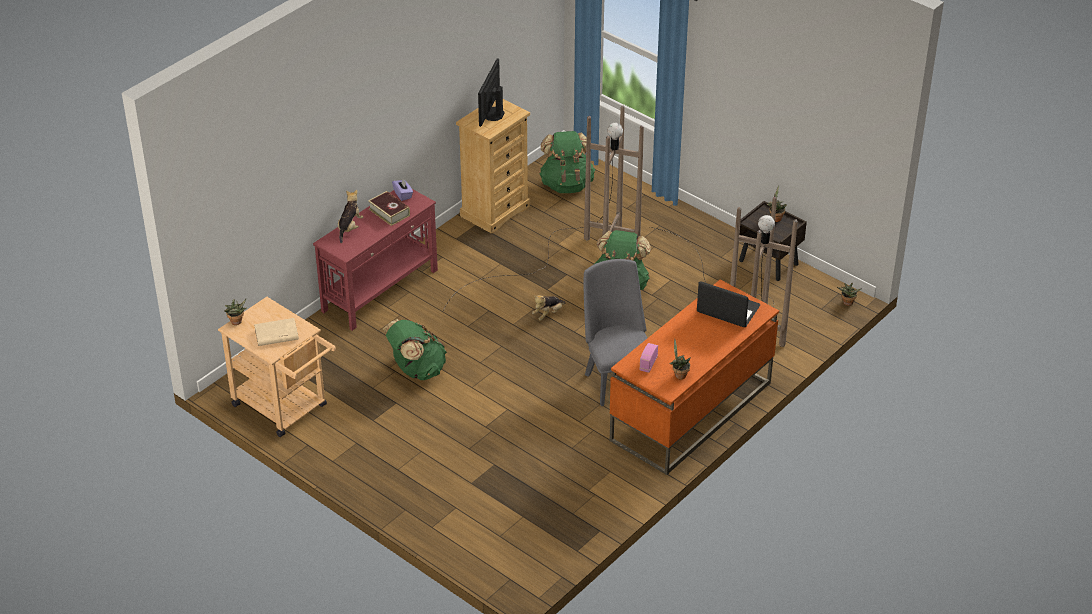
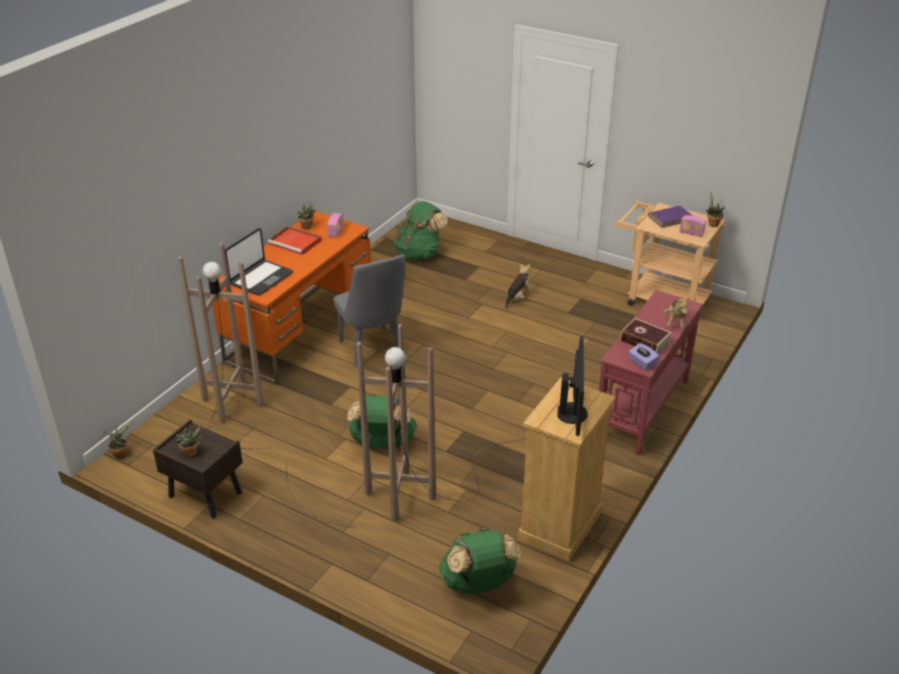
camera: 170 degrees right, 5 degrees down
(268, 313) = (691, 233): none -> radio
(276, 335) = (670, 218): beige book -> purple book
(416, 370) = (564, 339): green backpack -> green backpack (419, 253)
(548, 314) = (454, 404): plush toy -> plush toy (517, 298)
(692, 353) = (296, 242): none -> red tray
(728, 310) = (260, 278): laptop -> laptop turned 75 degrees counterclockwise

